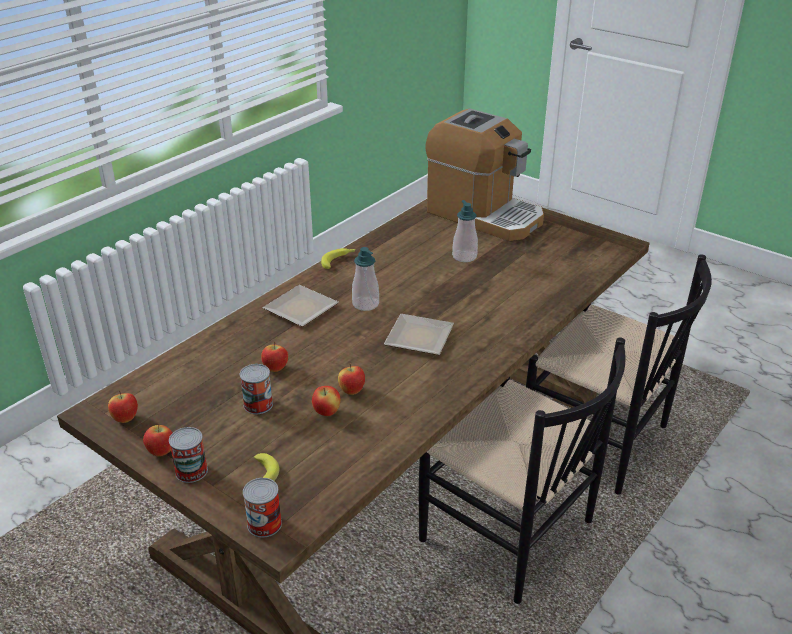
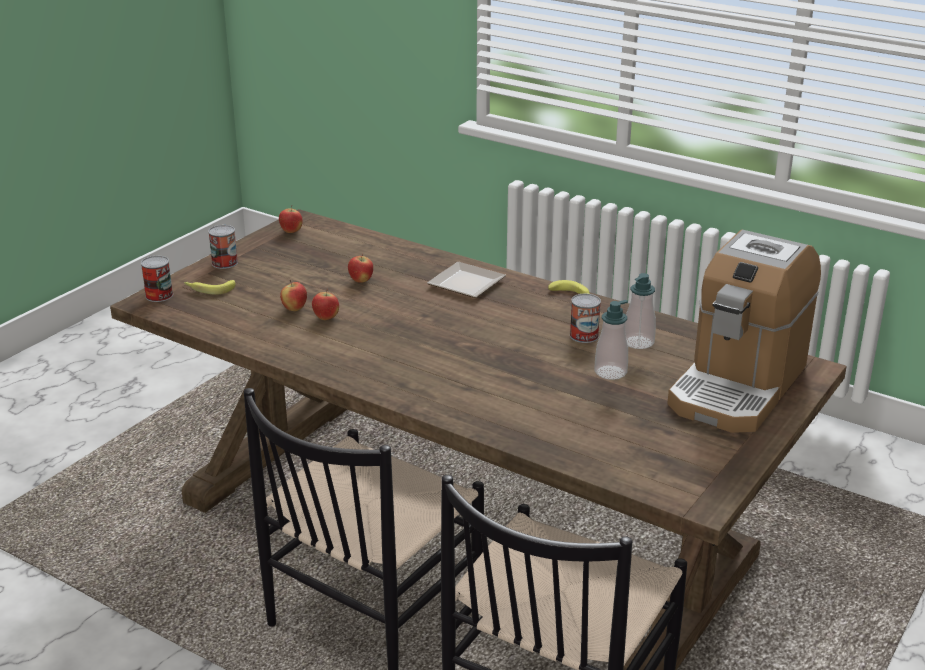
camera: 85 degrees right, 5 degrees down
(161, 452) = (248, 249): apple -> none
(258, 404) = (307, 279): can -> can (584, 336)
(365, 304) = (482, 316): soap dispenser -> soap dispenser (638, 342)
(420, 339) = (418, 349): plate -> none

